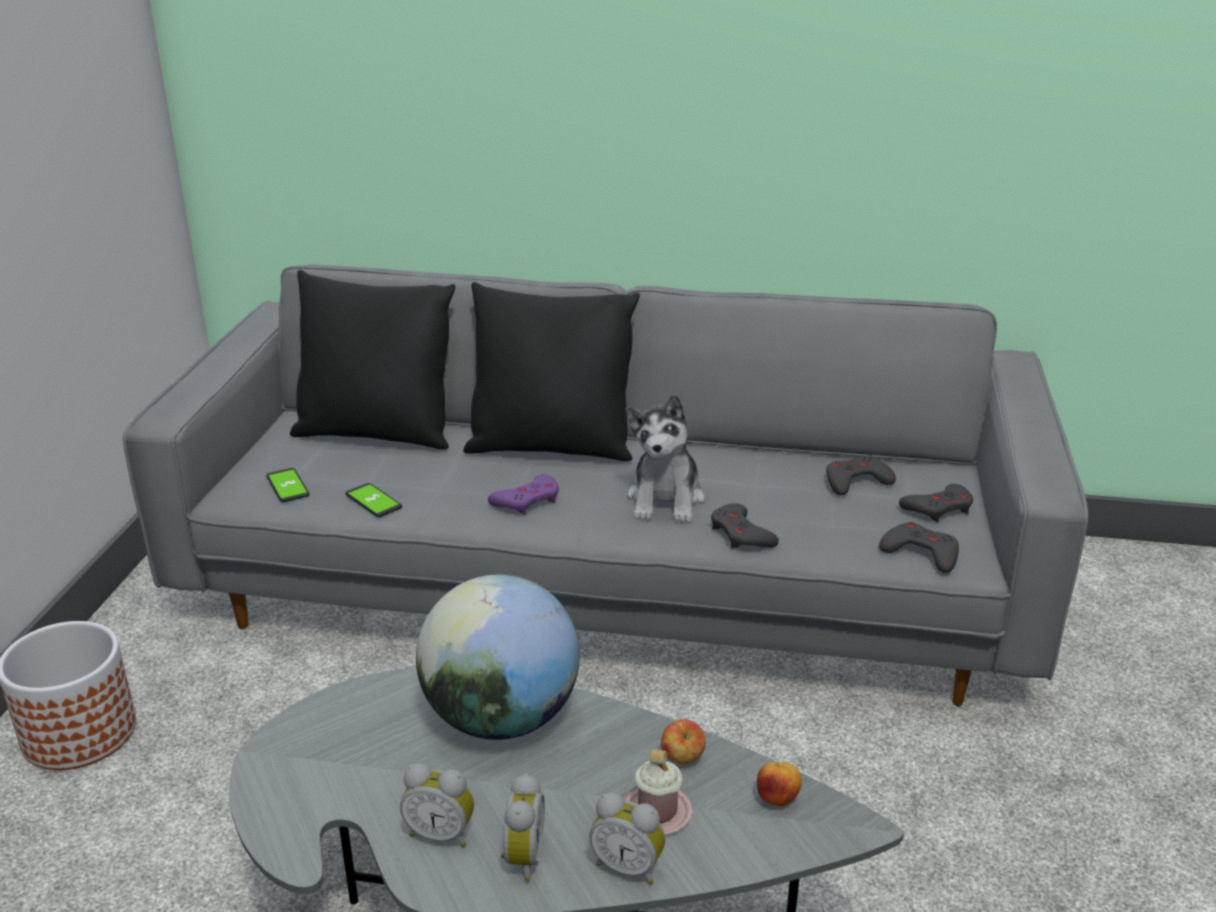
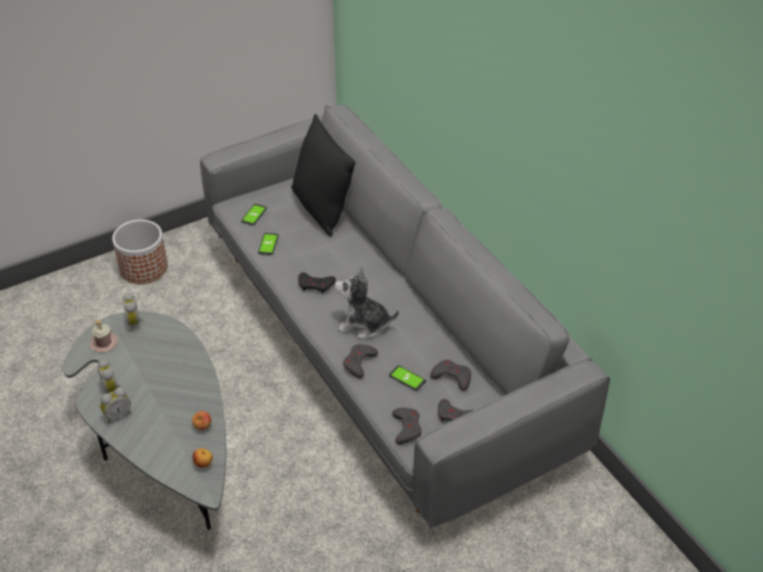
camera: 50 degrees right, 15 degrees up
(501, 719) = (180, 367): globe -> none
(527, 500) = (315, 285): purple game controller -> black game controller
(550, 448) = (369, 265): black pillow -> none
(628, 866) = (136, 443): alarm clock -> alarm clock (135, 322)
(657, 812) = (168, 436): pink mug -> pink mug (104, 343)
(666, 499) = (364, 324): plush toy -> plush toy turned 45 degrees clockwise
(820, 512) = (407, 378): none -> phone

